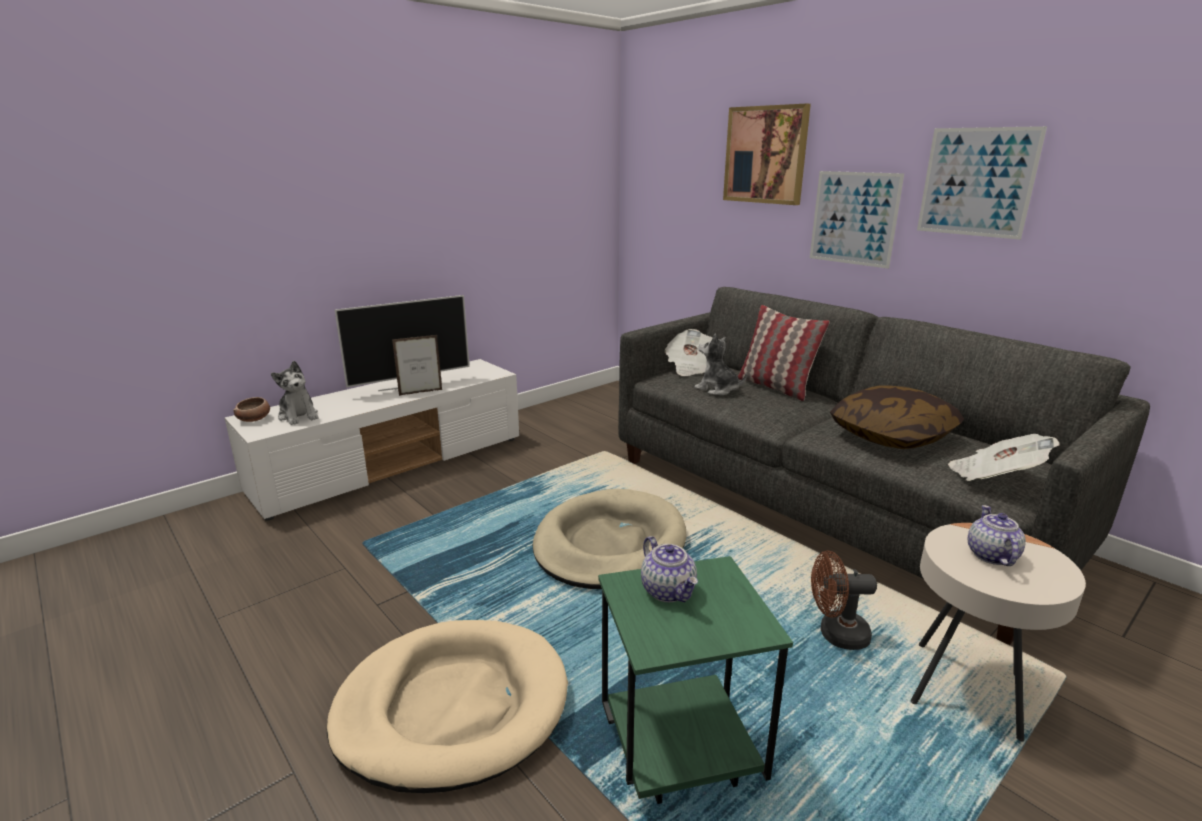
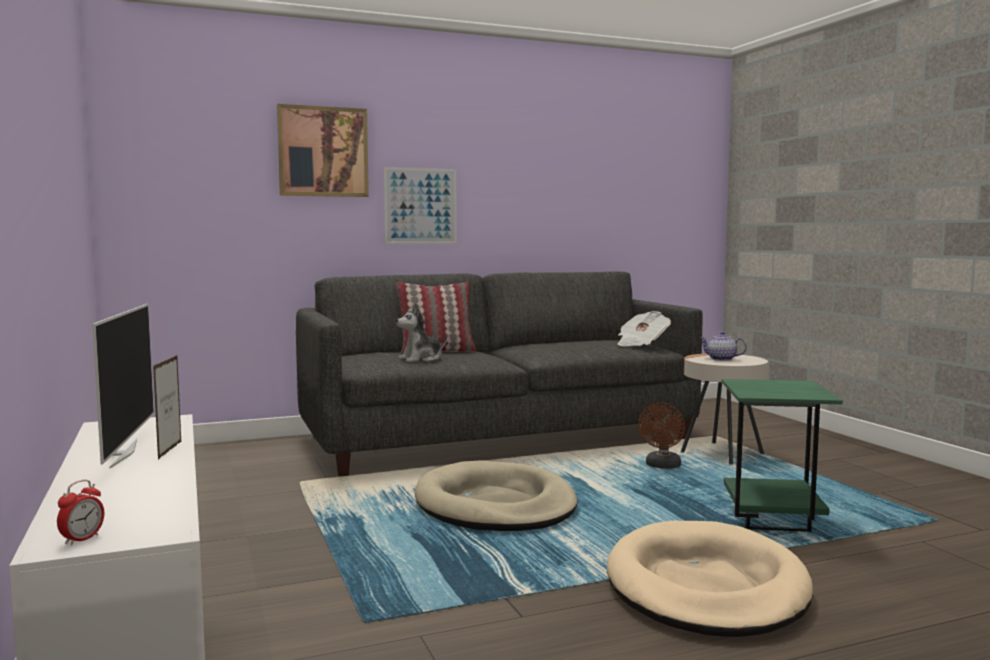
camera: 70 degrees left, 15 degrees down
(255, 419) = (82, 539): bowl -> alarm clock
(299, 416) = (130, 511): plush toy -> none
(669, 591) = (762, 389): teapot -> none
(690, 367) = (358, 356): newspaper -> none
(892, 436) = (567, 346): pillow -> none
(977, 182) = (506, 175): picture -> none

